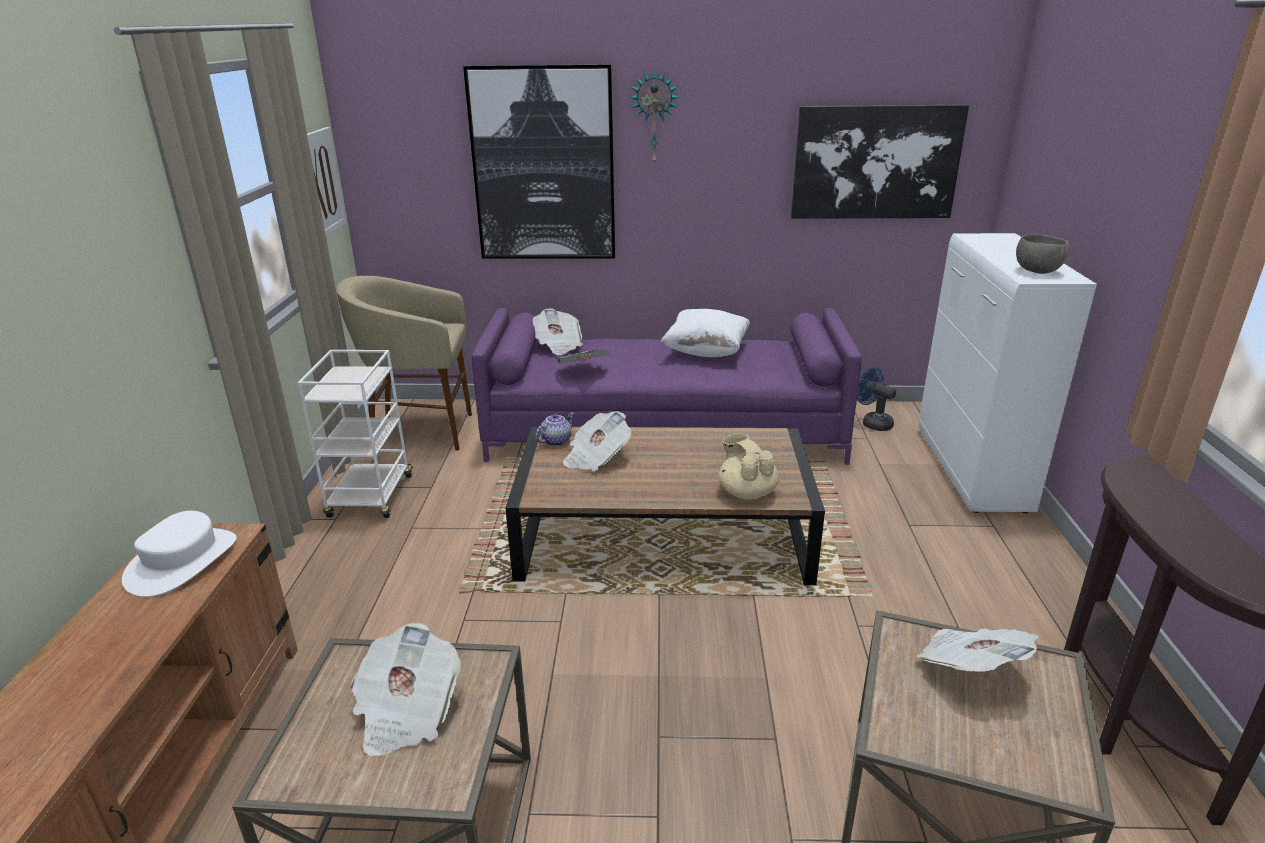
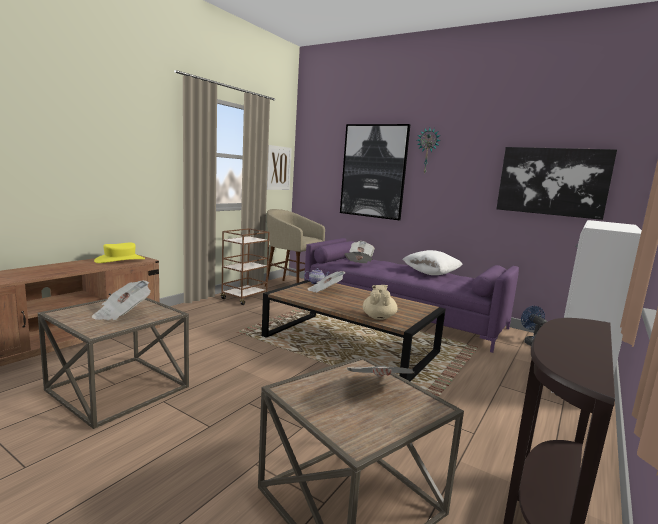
camera: 30 degrees right, 15 degrees down
(183, 562) = (120, 260): white hat -> yellow hat
(371, 497) = (245, 298): white cart -> brown cart
(1038, 272) = (610, 228): grey bowl -> none

